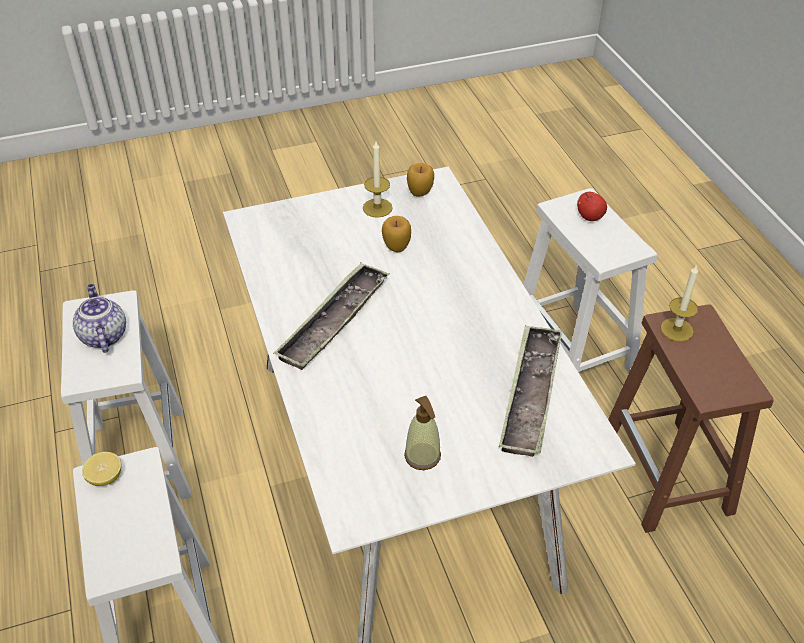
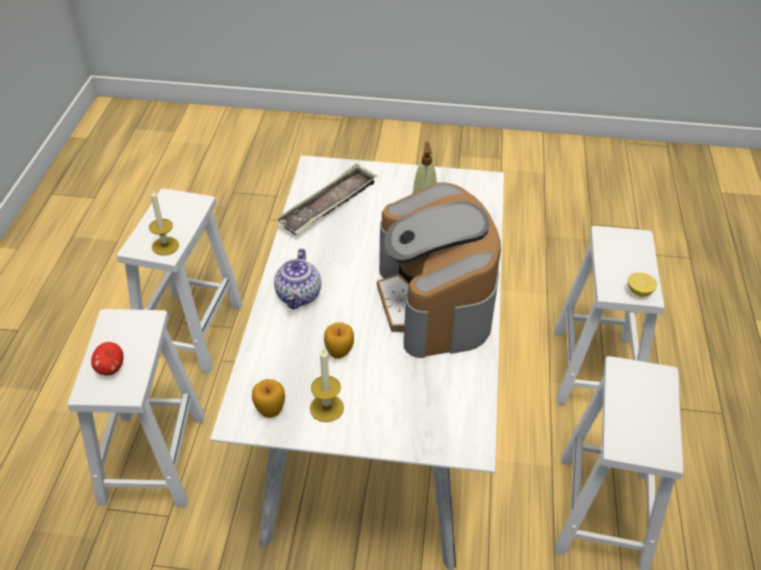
camera: 155 degrees left, 0 degrees up
(103, 335) = (640, 414): teapot -> teapot (299, 296)
(334, 321) = (435, 302): tray -> coffee machine
(666, 476) = (191, 329): brown stool -> white stool

